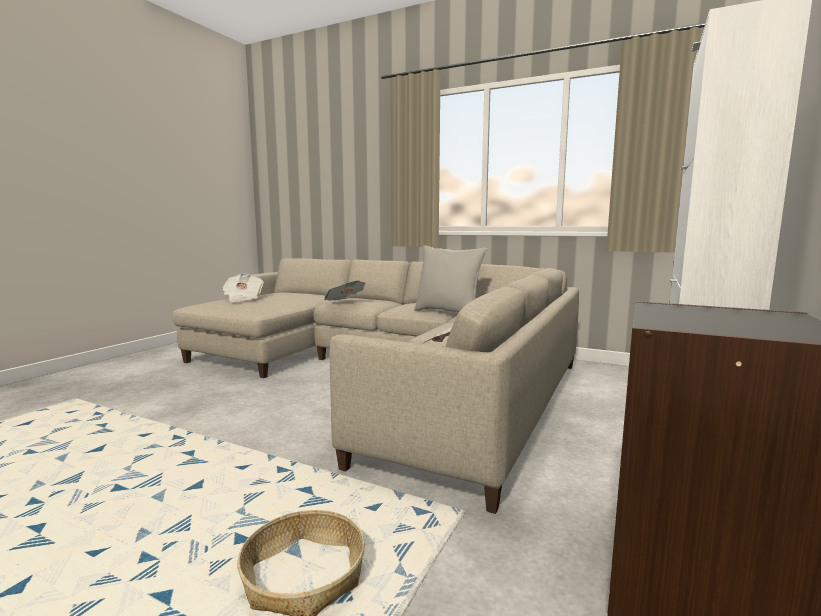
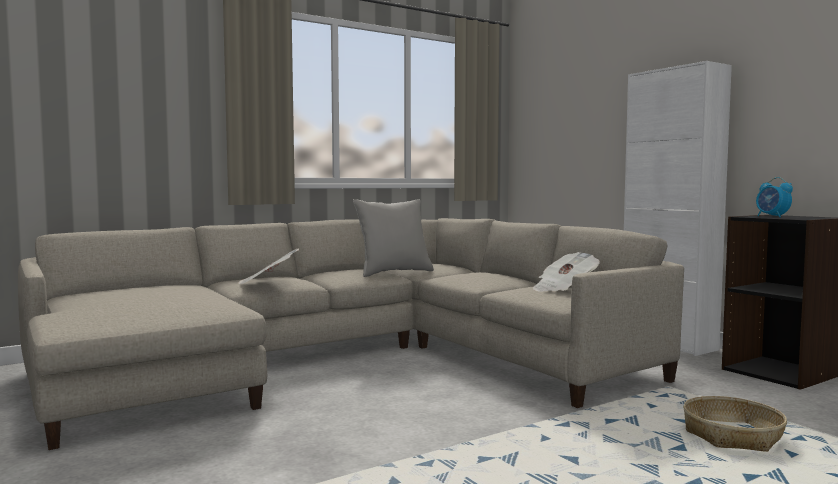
camera: 60 degrees left, 5 degrees down
(243, 299) = (112, 304): newspaper -> none
(703, 313) = (772, 216): none -> alarm clock

